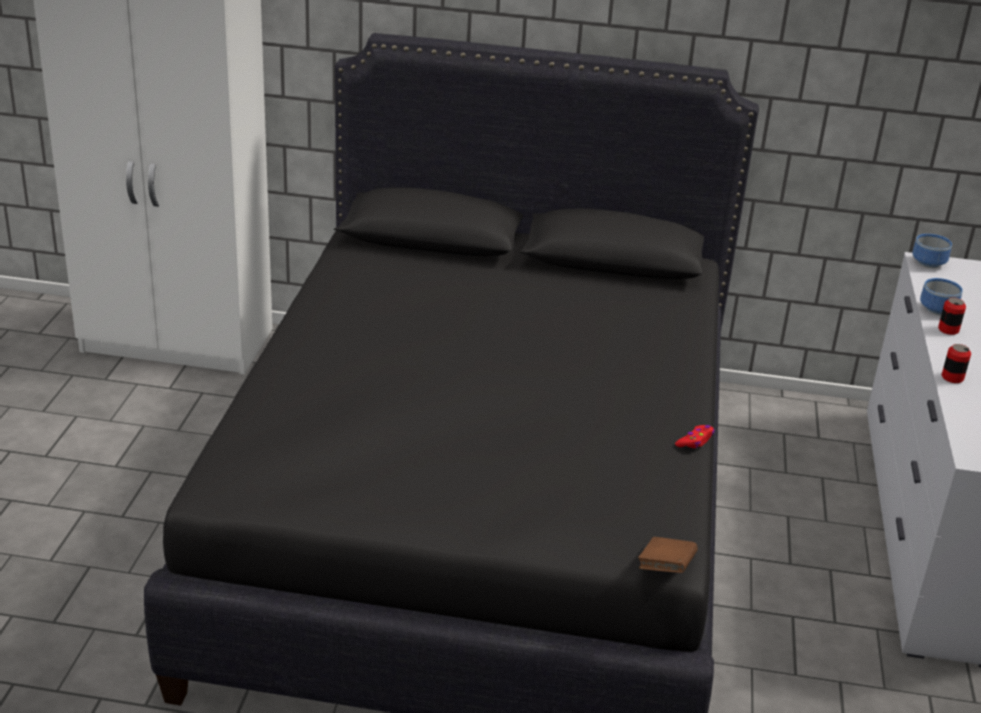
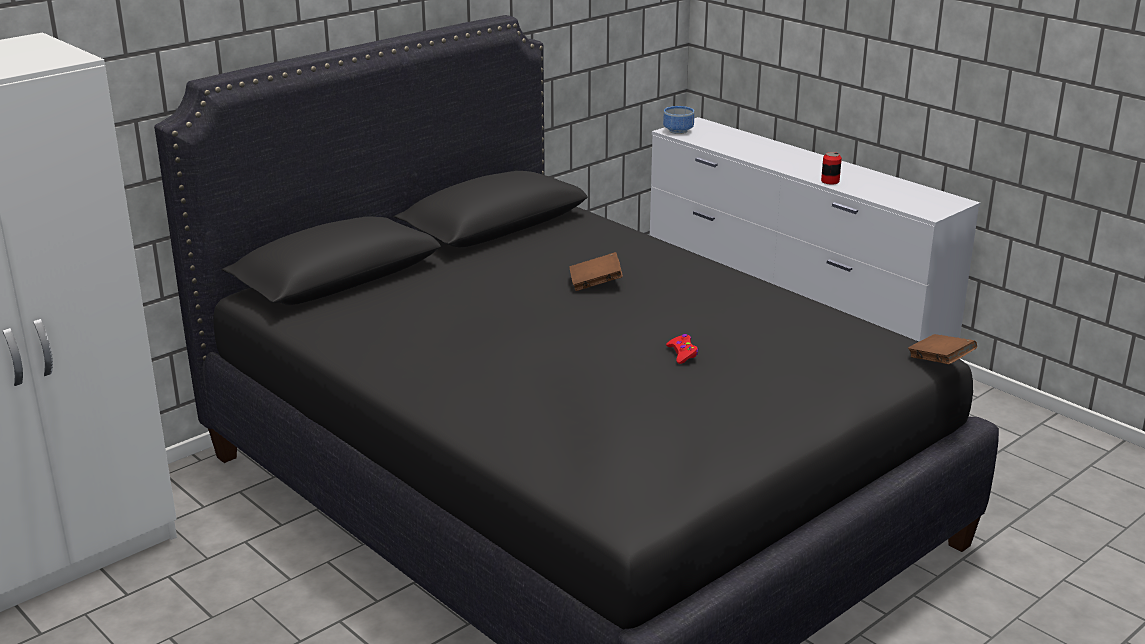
camera: 50 degrees left, 5 degrees down
(571, 342) = (595, 284): none -> brown book
(695, 441) = (791, 293): red game controller -> red game controller (682, 354)
(939, 310) = (742, 152): bowl -> none
(948, 330) = (770, 159): can -> none

